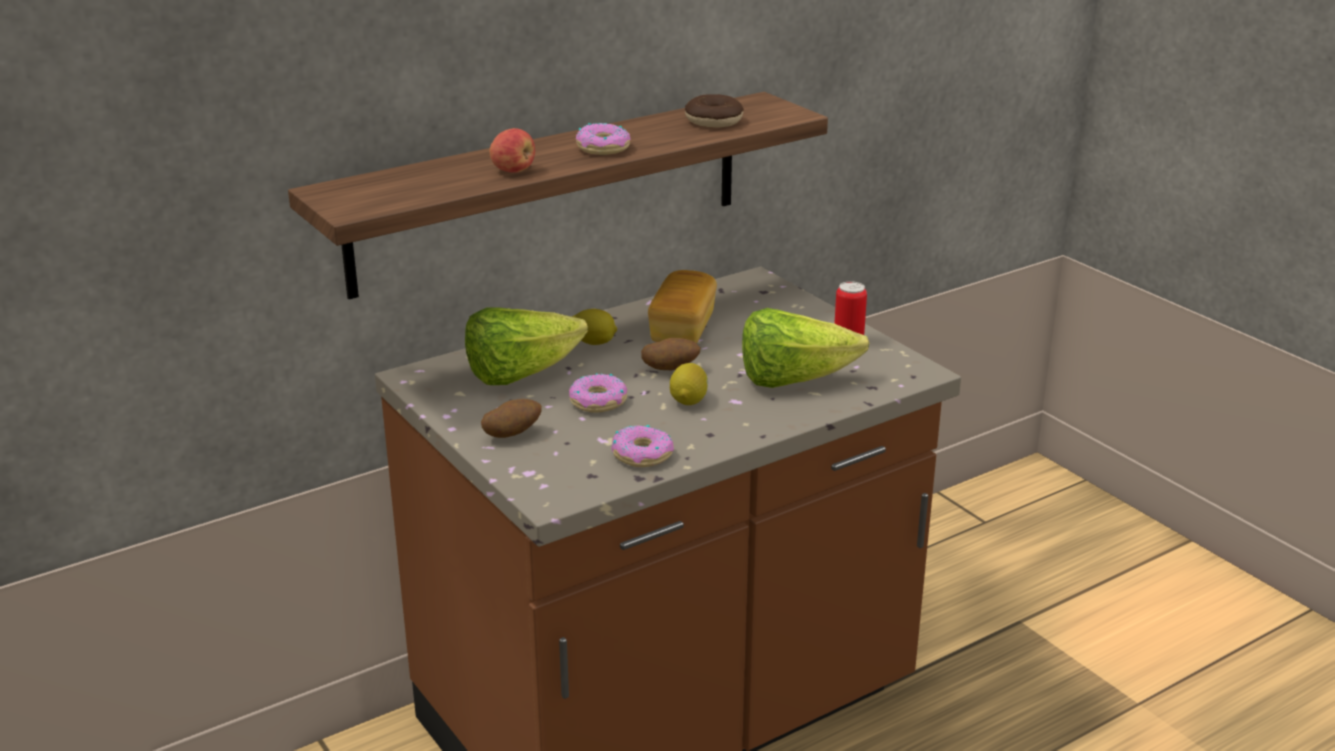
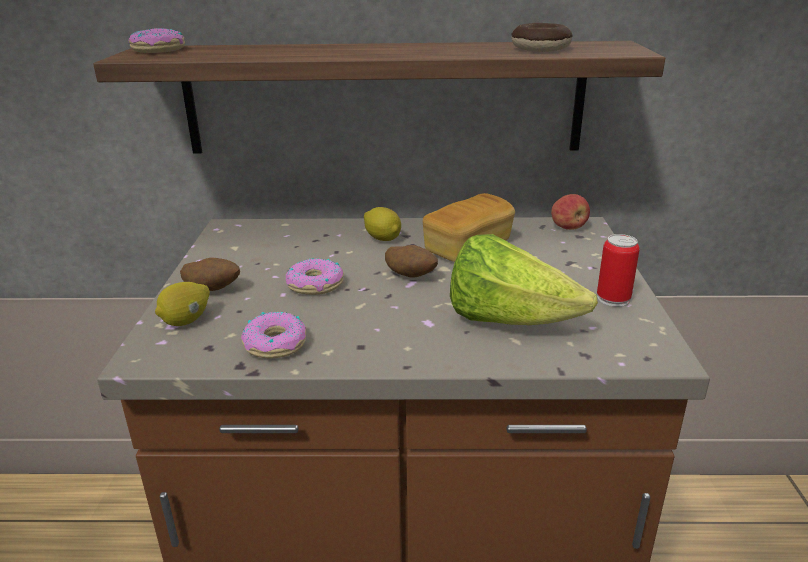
camera: 35 degrees right, 0 degrees up
(513, 170) = (299, 53): apple -> apple (568, 227)
(520, 375) = (294, 246): lettuce -> none
(603, 148) = (404, 51): donut -> donut (159, 50)
(689, 400) = (388, 308): lemon -> lemon (186, 321)

